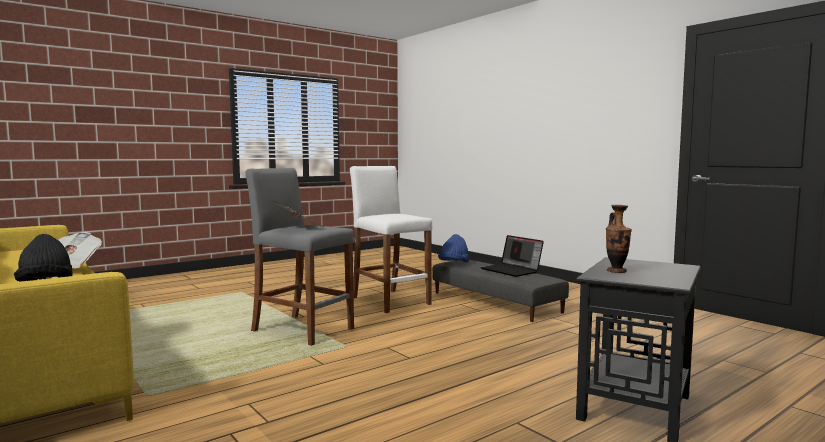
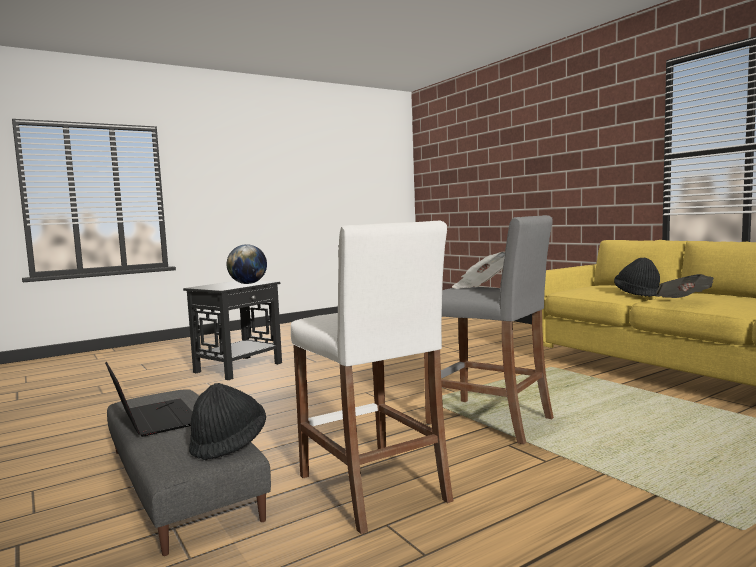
camera: 175 degrees left, 0 degrees up
(454, 264) = (229, 444): blue hat -> black hat
(616, 271) = (248, 283): vase -> globe

